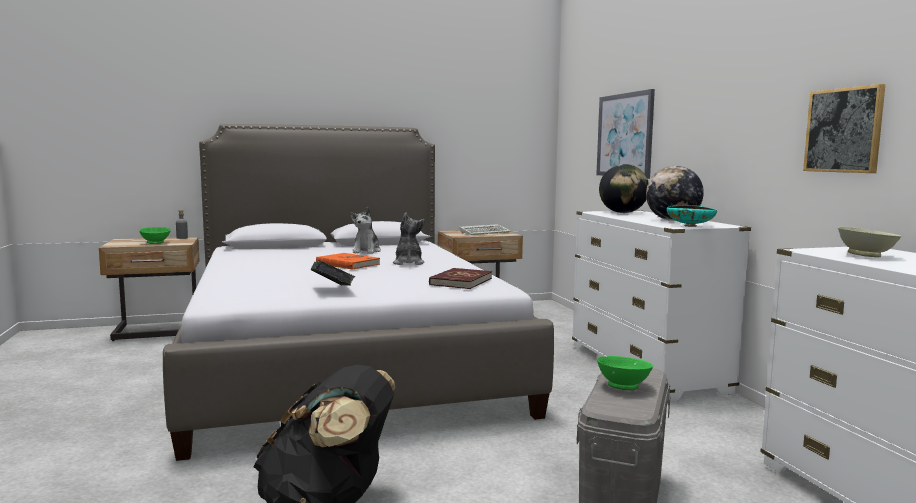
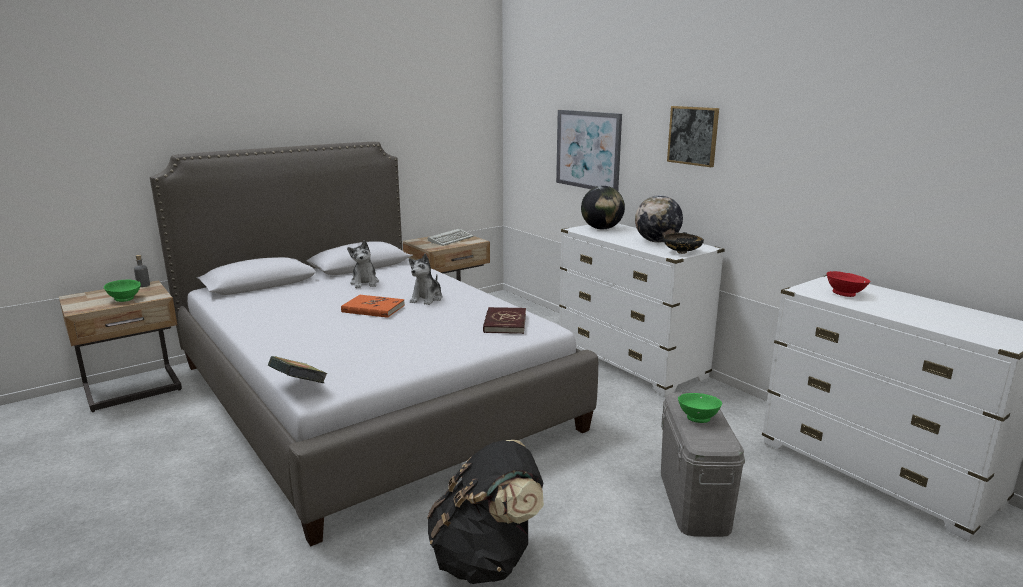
camera: 20 degrees left, 10 degrees up
(332, 290) = (406, 354): book -> book (299, 386)
(408, 263) = (427, 299): plush toy -> plush toy turned 135 degrees counterclockwise
(690, 226) = (682, 252): turquoise bowl -> black bowl
(844, 130) = (810, 183): picture -> picture (693, 135)
(867, 256) = (845, 294): beige bowl -> red bowl

